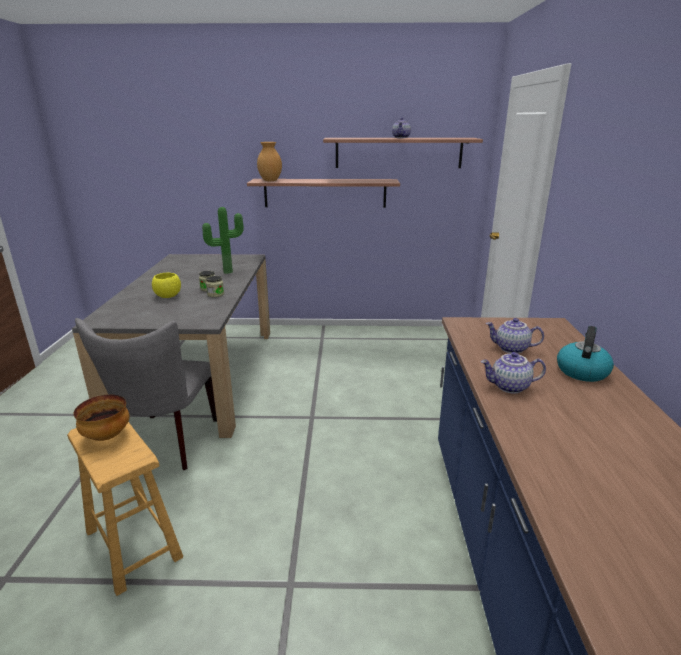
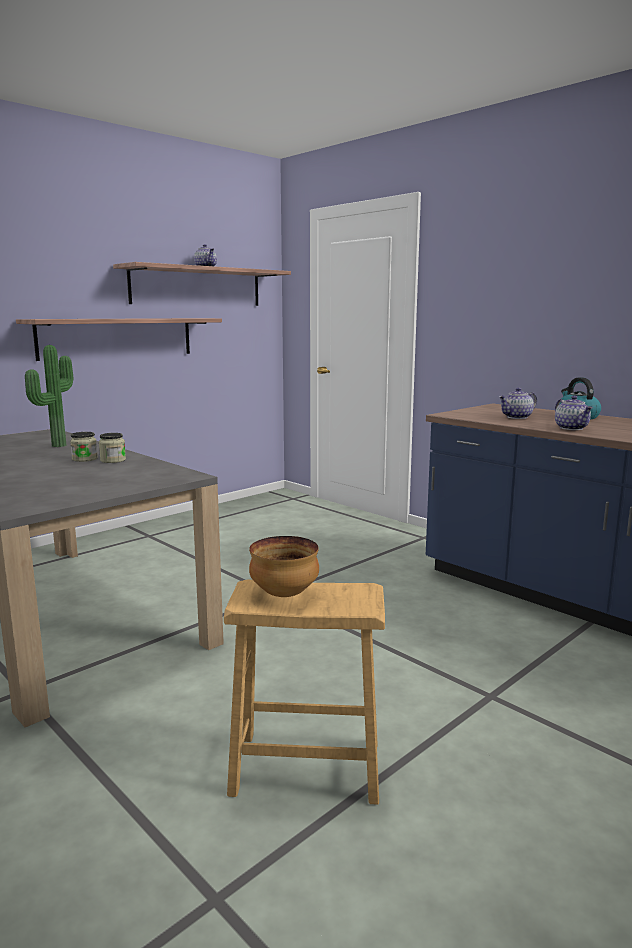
camera: 45 degrees left, 10 degrees down
(166, 445) = (154, 685): grey chair -> none
(168, 296) = (47, 473): yellow bowl -> none
(270, 181) = (58, 318): brown vase -> none
(509, 387) = (572, 428): teapot -> teapot turned 60 degrees counterclockwise

